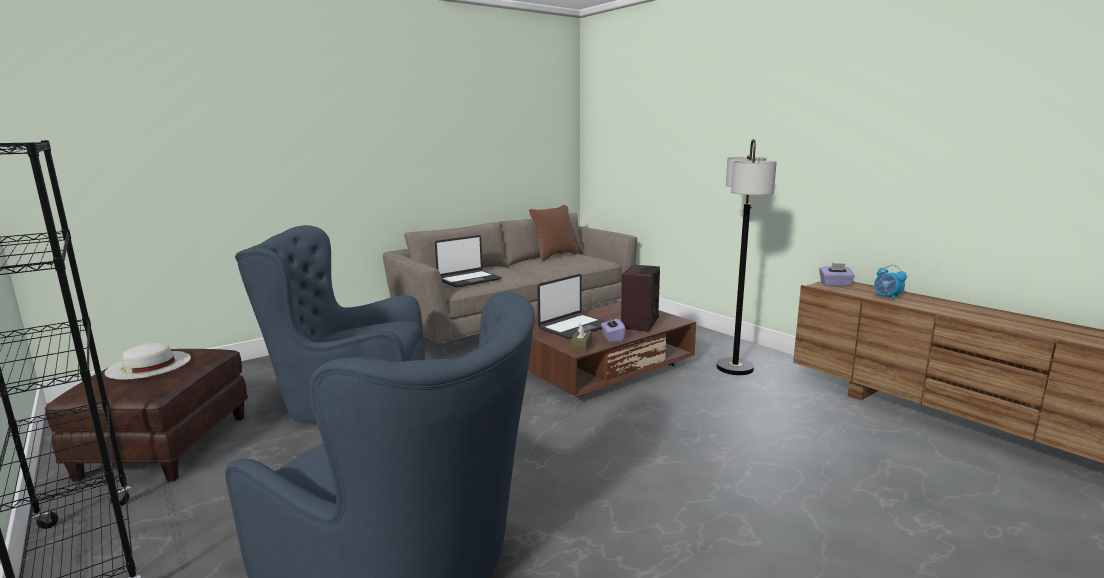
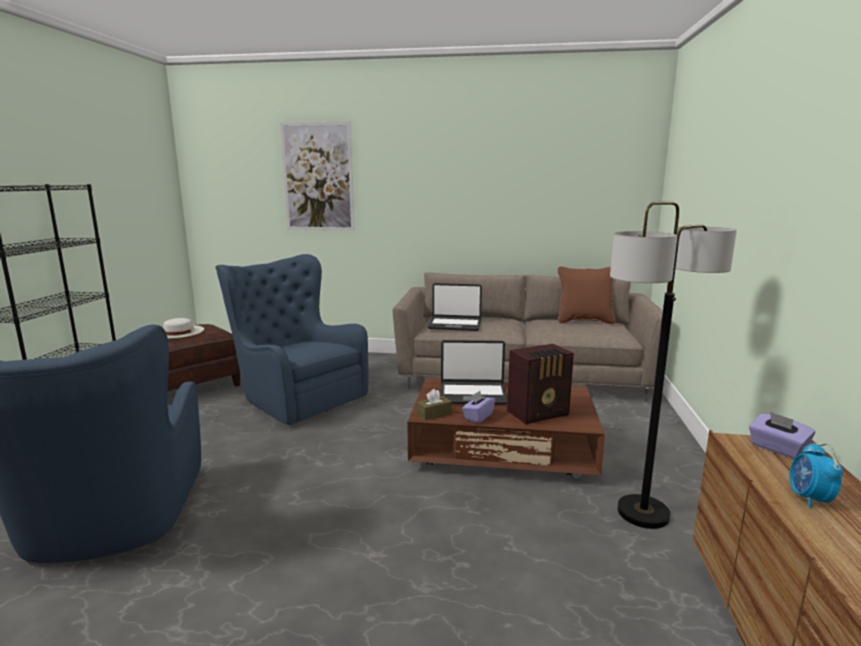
camera: 45 degrees right, 0 degrees up
(245, 128) = (318, 177): none -> picture

